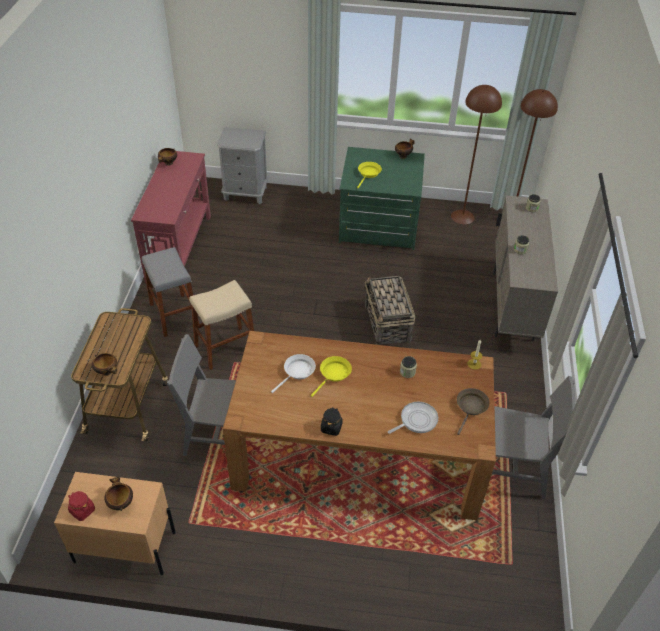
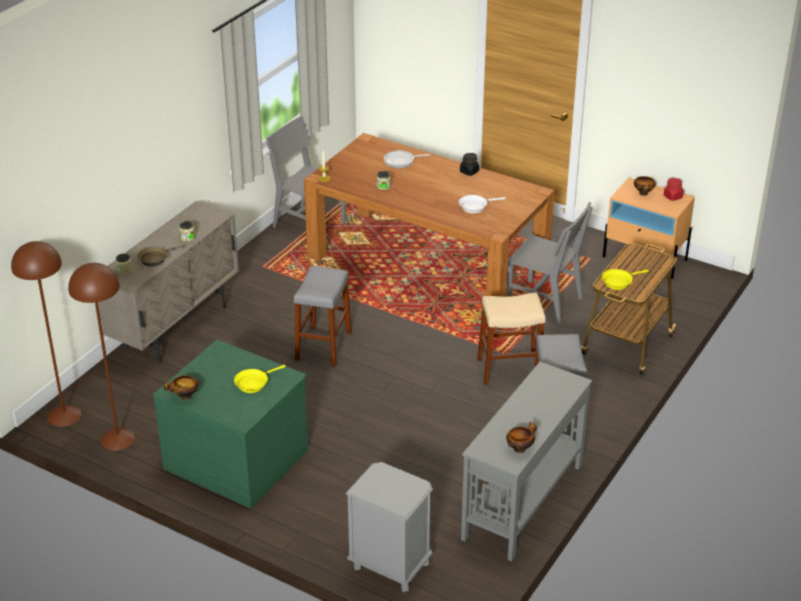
camera: 155 degrees left, 10 degrees down
(107, 372) = (642, 254): bowl -> none
(180, 248) = (522, 501): red console table -> grey console table
(333, 374) = (445, 198): yellow frying pan -> yellow frying pan (619, 282)
(387, 324) = (323, 346): basket -> grey stool
(471, 408) = (353, 158): brown frying pan -> brown frying pan (155, 259)

